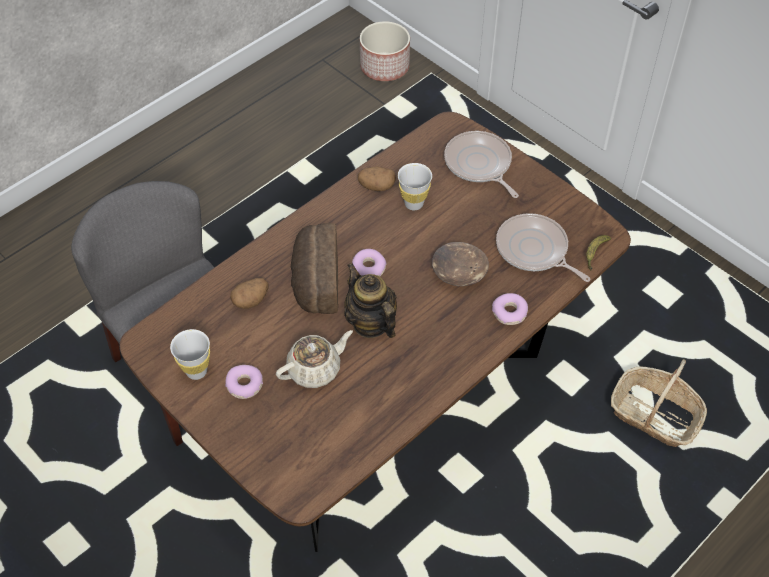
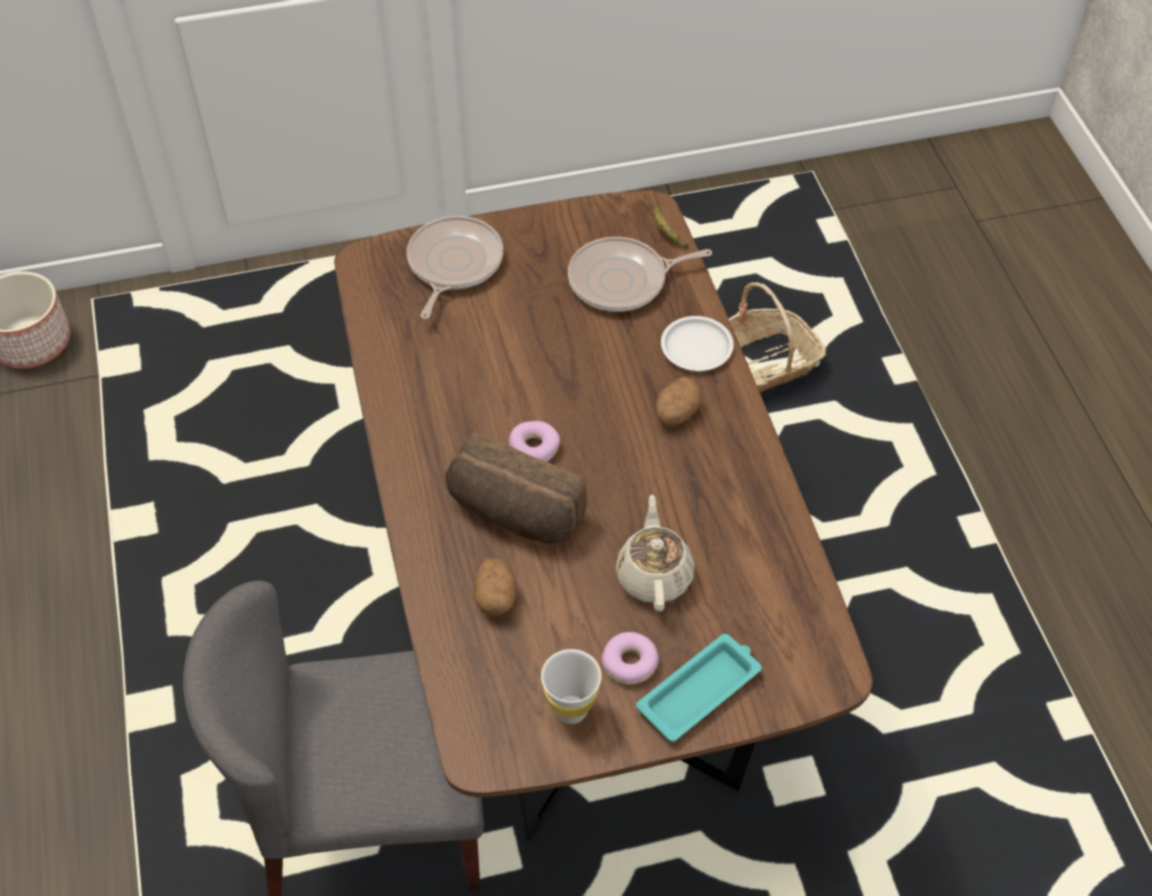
camera: 60 degrees left, 0 degrees up
(246, 429) = (700, 690): none -> turquoise tray
(370, 323) = (621, 485): teapot -> none
(376, 186) = (406, 379): potato -> potato (675, 414)
(414, 203) = (464, 356): white cup -> none
(459, 272) = (605, 364): brown bowl -> none
(479, 165) = (453, 264): frying pan -> frying pan turned 105 degrees clockwise
(509, 313) = (697, 347): donut -> white plate

